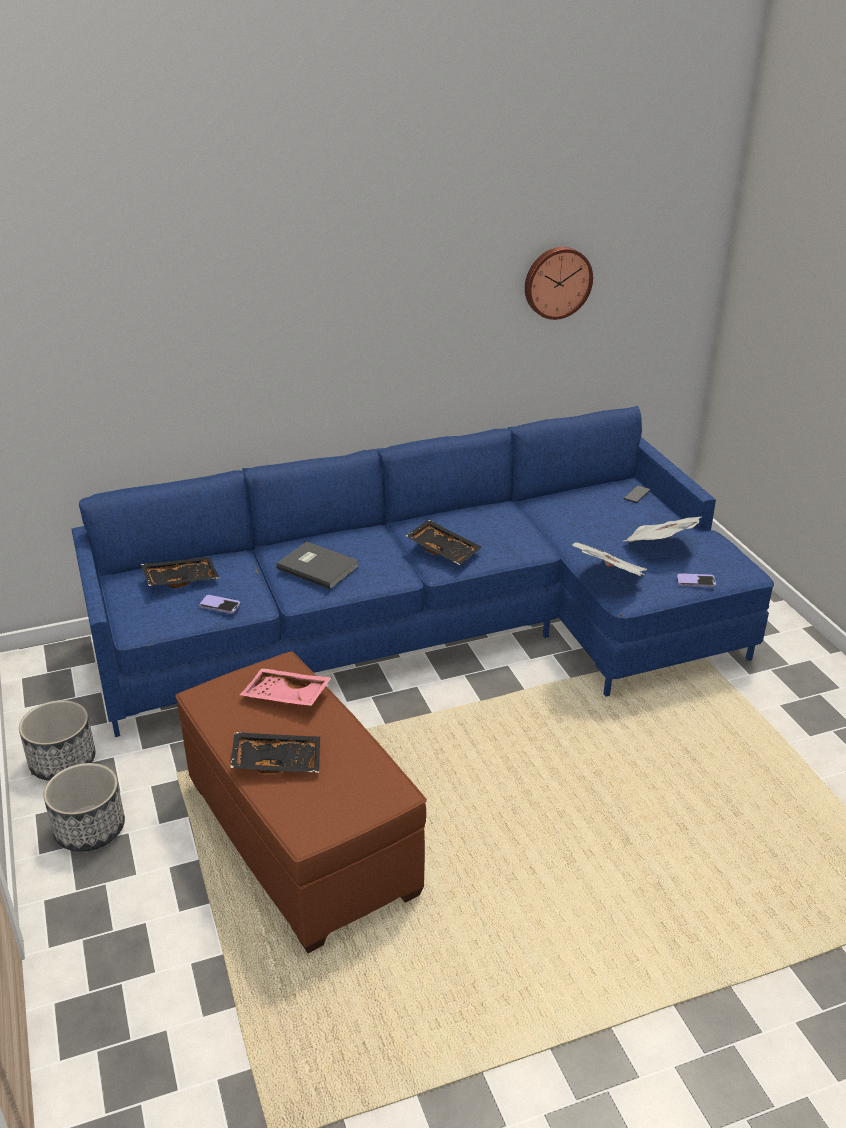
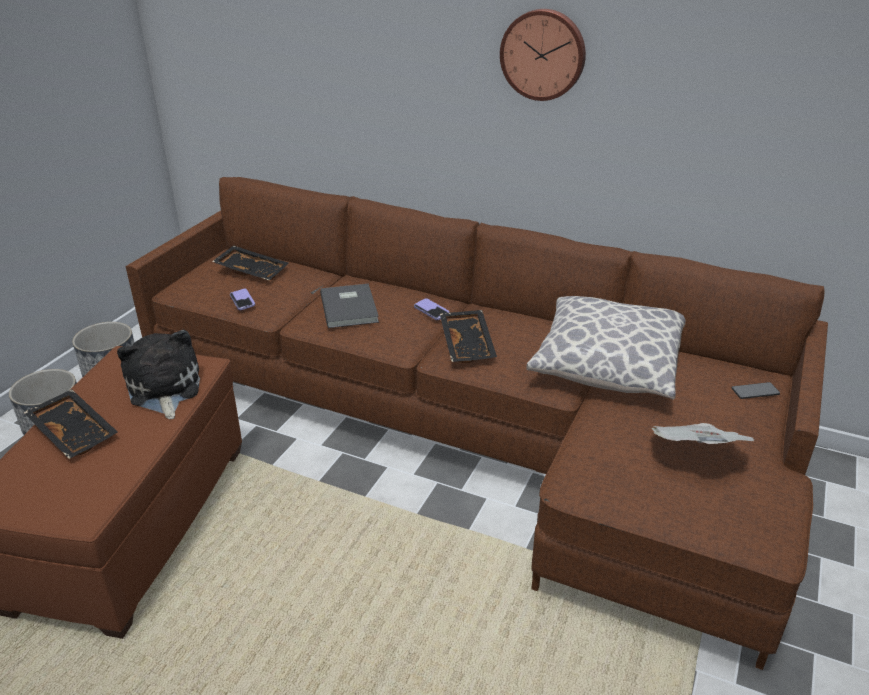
camera: 45 degrees right, 0 degrees up
(285, 697) = (163, 389): pink tray -> plush toy
(438, 627) = (477, 430): blue sofa -> brown sofa
(542, 522) = (607, 367): none -> pillow
(557, 282) = (742, 88): wall clock -> wall clock (543, 54)
(610, 577) = (587, 454): newspaper -> none
(696, 581) = (679, 515): phone -> phone (431, 310)

